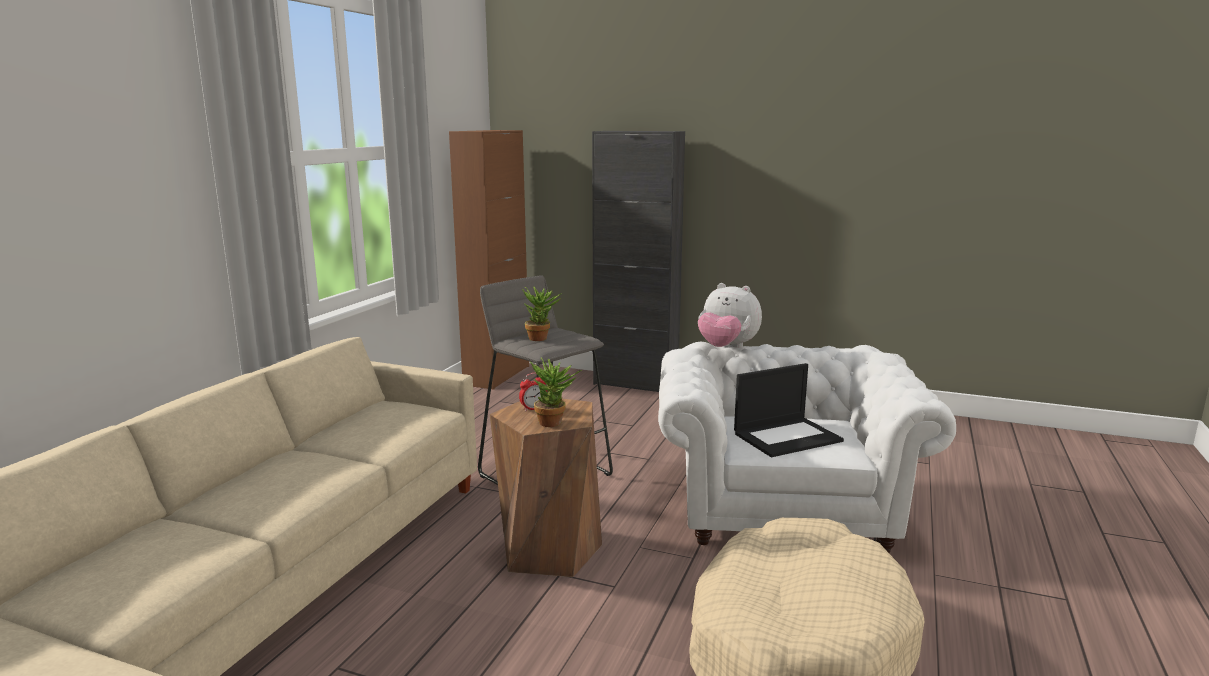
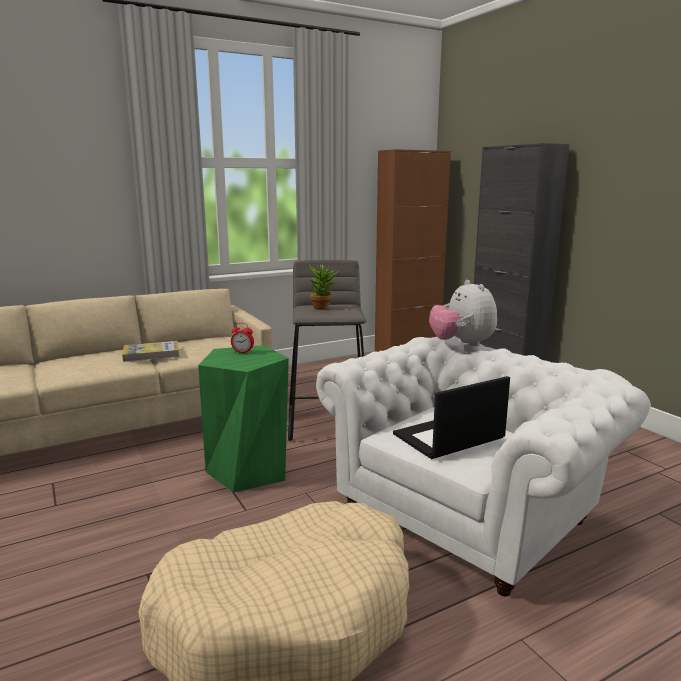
camera: 40 degrees right, 0 degrees up
(343, 449) = (151, 354): none -> book
(549, 550) = (249, 469): brown stool -> green stool
(555, 423) = (232, 363): potted plant -> none
(787, 437) = (448, 437): laptop -> laptop turned 135 degrees clockwise

